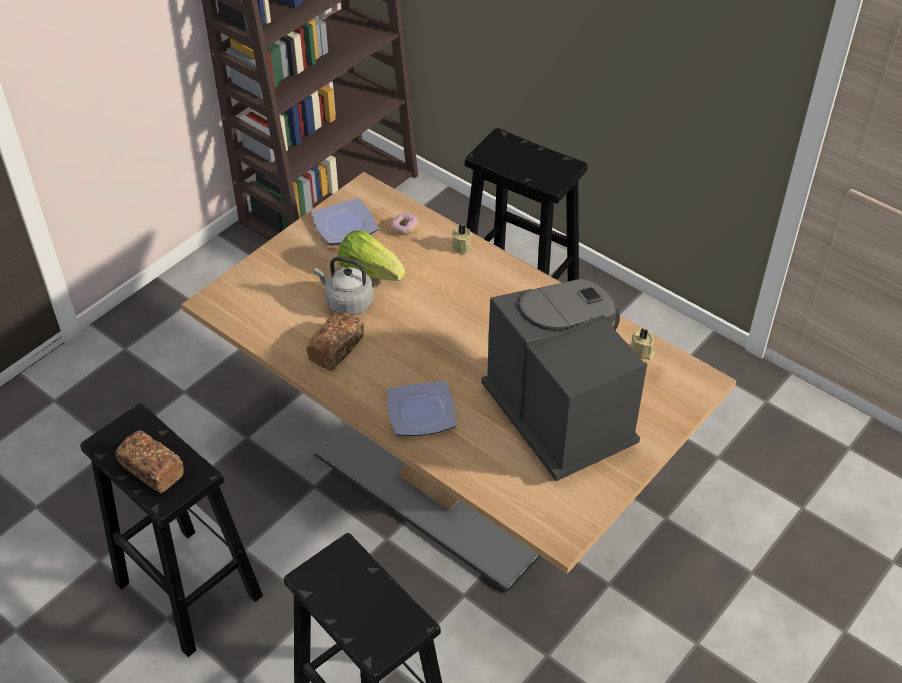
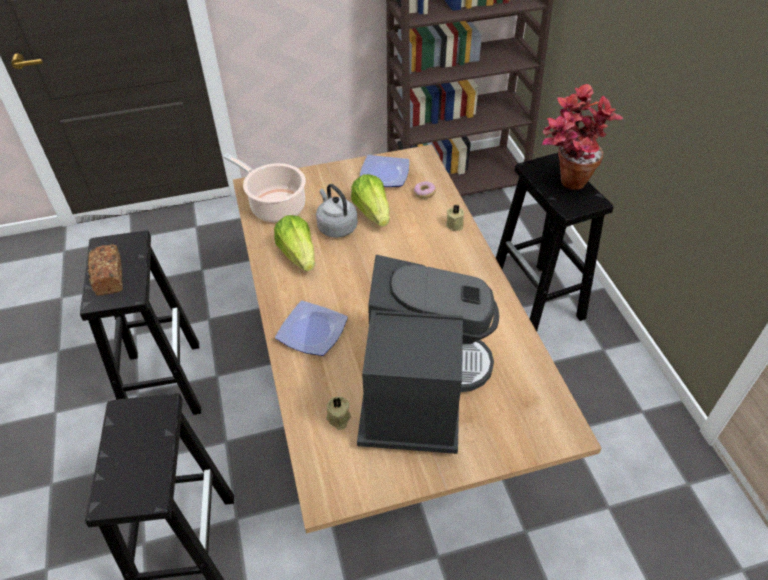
camera: 35 degrees right, 0 degrees up
(260, 311) = (275, 206): none -> cooking pot
(336, 349) = (298, 255): bread -> lettuce
(527, 161) = (563, 184): none -> potted plant
(641, 352) = (531, 376): beige candle -> beige candle (338, 419)

